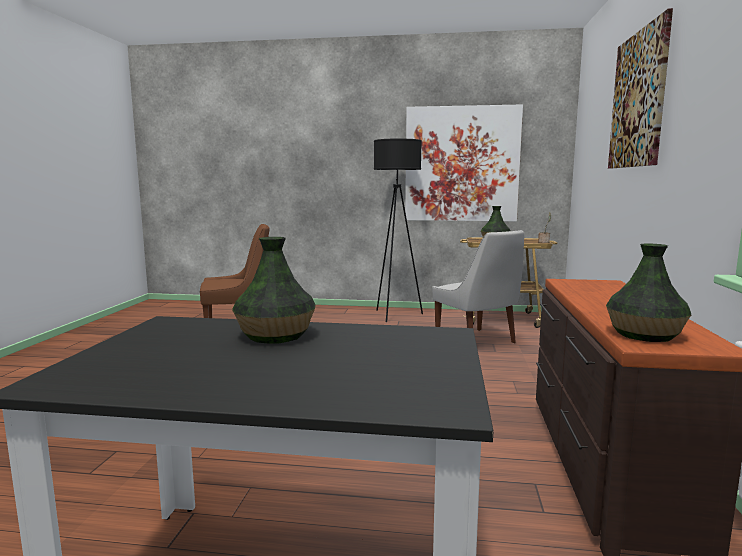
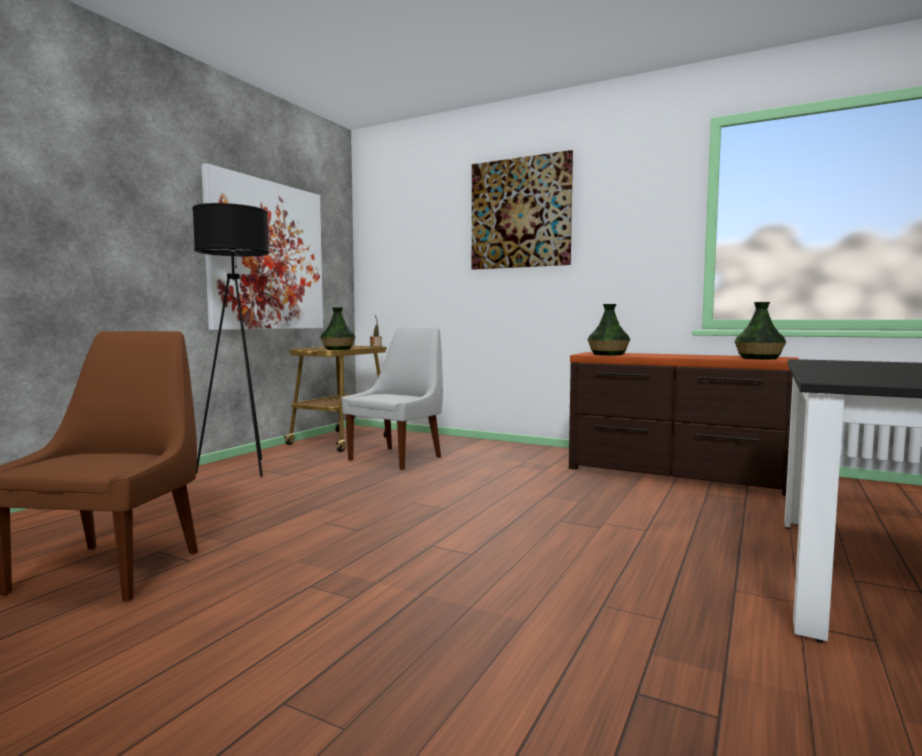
camera: 70 degrees left, 5 degrees down
(274, 335) = (853, 370): vase -> vase (608, 354)
(477, 341) = (398, 458): white chair -> white chair turned 45 degrees counterclockwise

